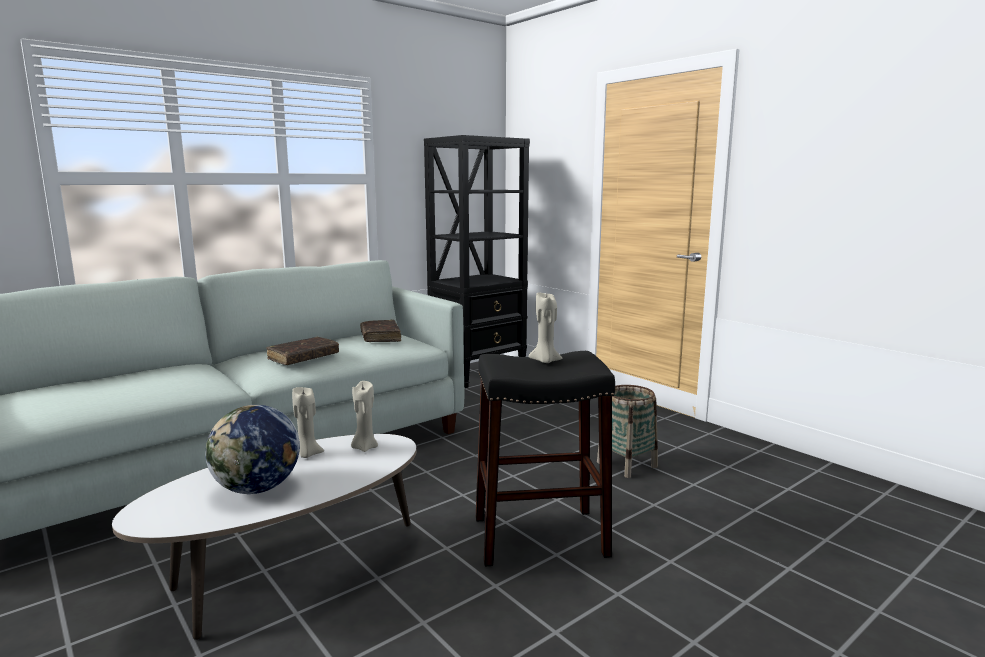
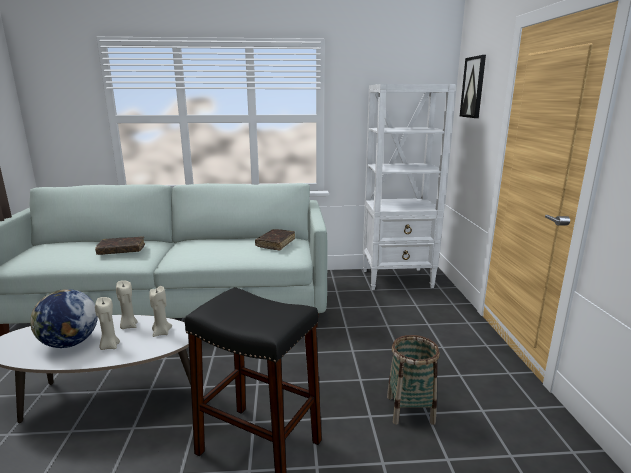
camera: 35 degrees right, 5 degrees up
(303, 358) = (205, 251): brown book -> brown book (121, 250)
(478, 373) = (397, 279): black bookcase -> white bookcase
(539, 143) = (473, 87): none -> picture
(545, 361) = (257, 309): beige candle -> beige candle (109, 346)

